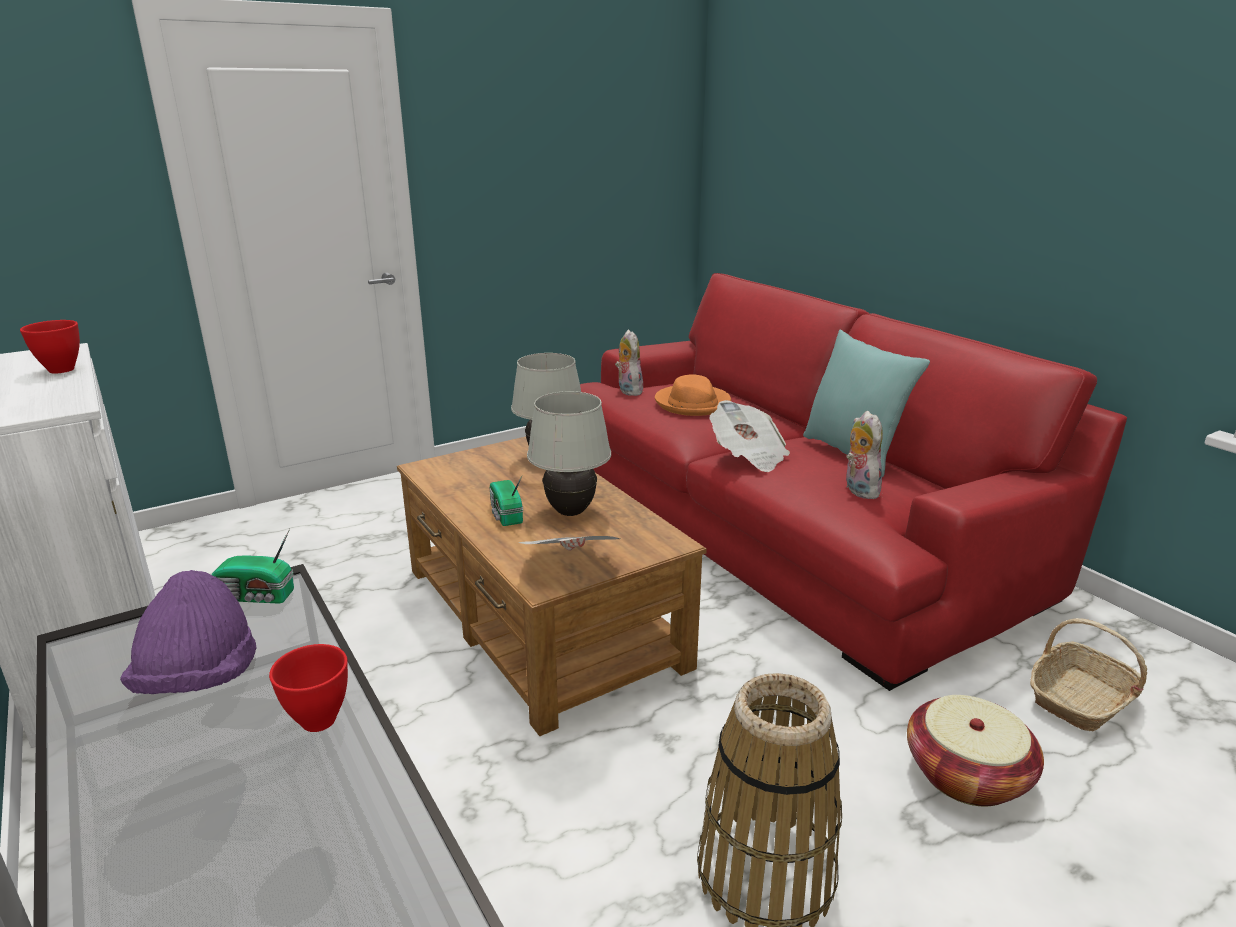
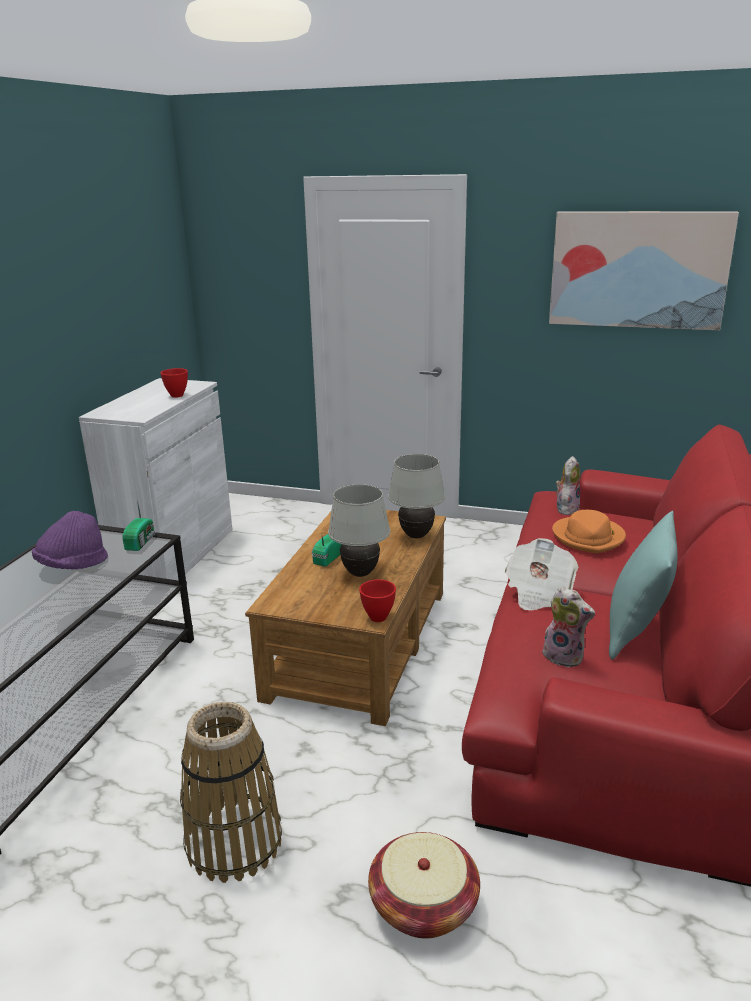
camera: 50 degrees right, 0 degrees up
(257, 596) = (141, 542): radio -> radio turned 135 degrees counterclockwise
(321, 720) = (70, 603): red bowl -> red bowl (379, 618)
(570, 564) = (301, 602): newspaper -> none
(588, 129) = (638, 270): none -> picture
(858, 490) = (565, 656): plush toy -> plush toy turned 90 degrees clockwise
(1080, 700) = (611, 950): basket -> none

